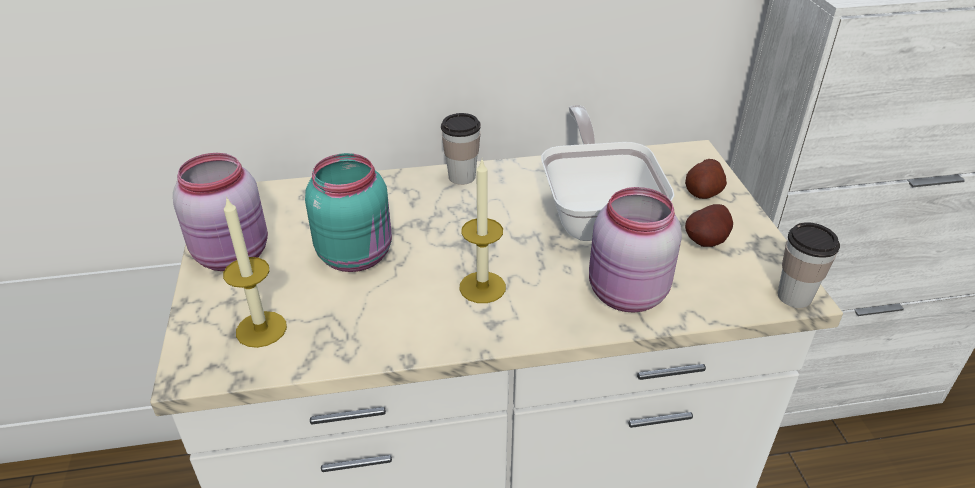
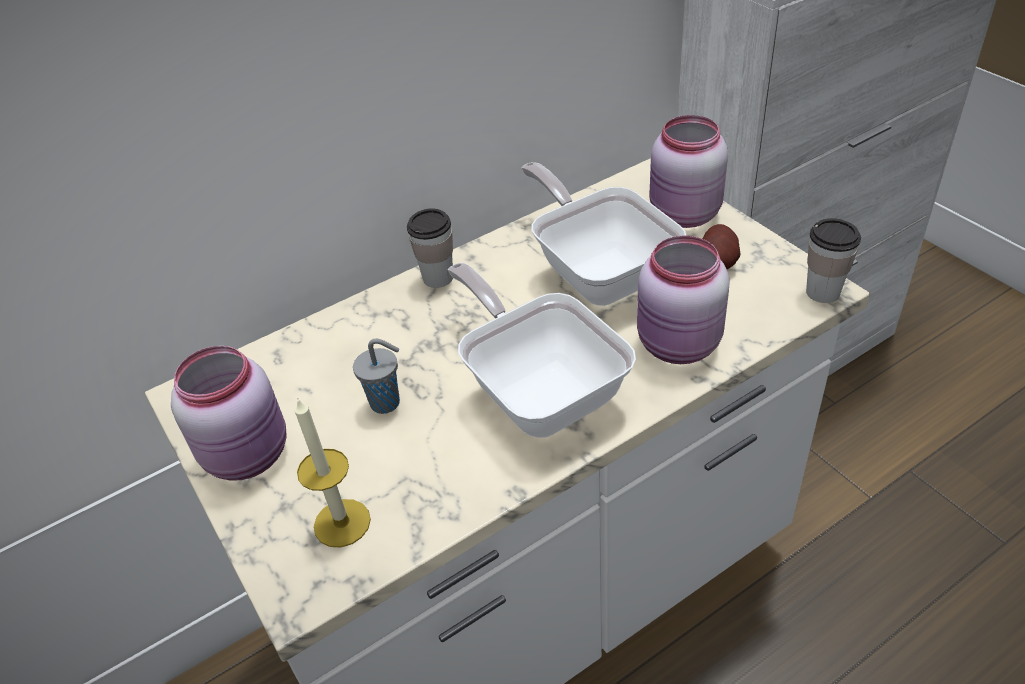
camera: 20 degrees left, 5 degrees up
(357, 255) = (387, 403): turquoise jar -> grey cup
(482, 287) = (539, 389): candle -> frying pan
(703, 193) = (683, 215): potato -> pink jar

